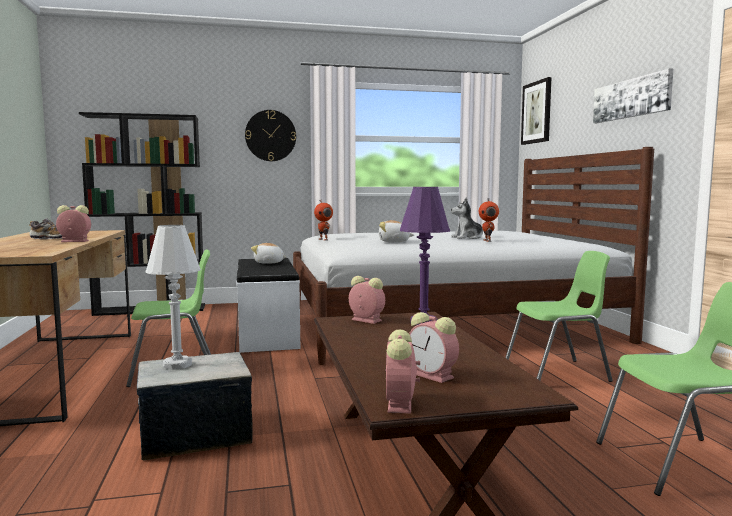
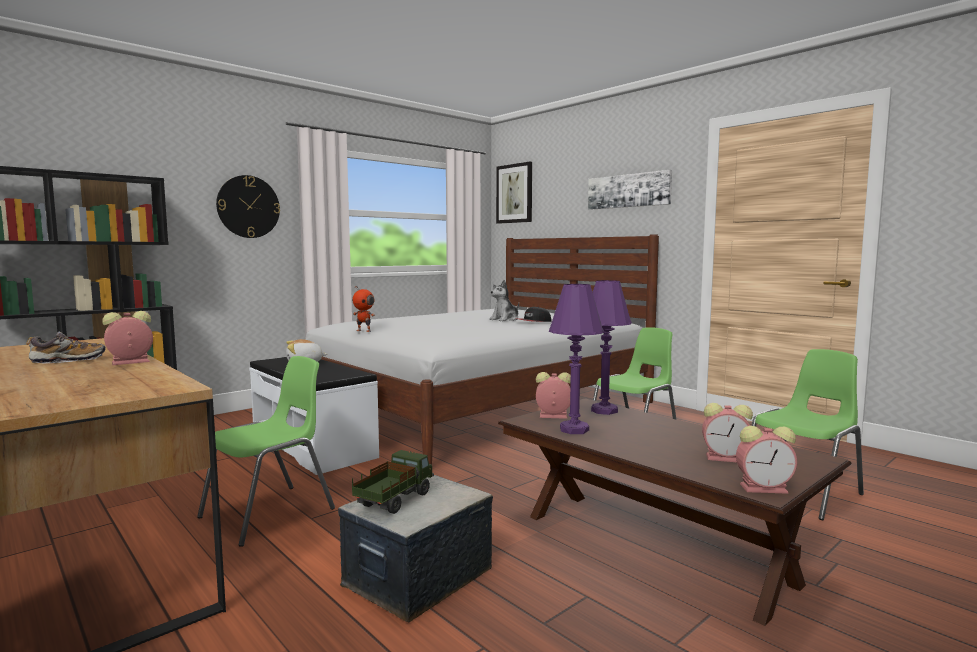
camera: 30 degrees left, 0 degrees up
(177, 365) = (394, 501): white table lamp -> toy truck
(355, 332) = (574, 429): none -> purple table lamp
(394, 242) = (455, 329): plush toy -> none
(400, 405) = (765, 488): alarm clock -> alarm clock turned 60 degrees counterclockwise
(488, 241) = (533, 322): toy robot -> cap

